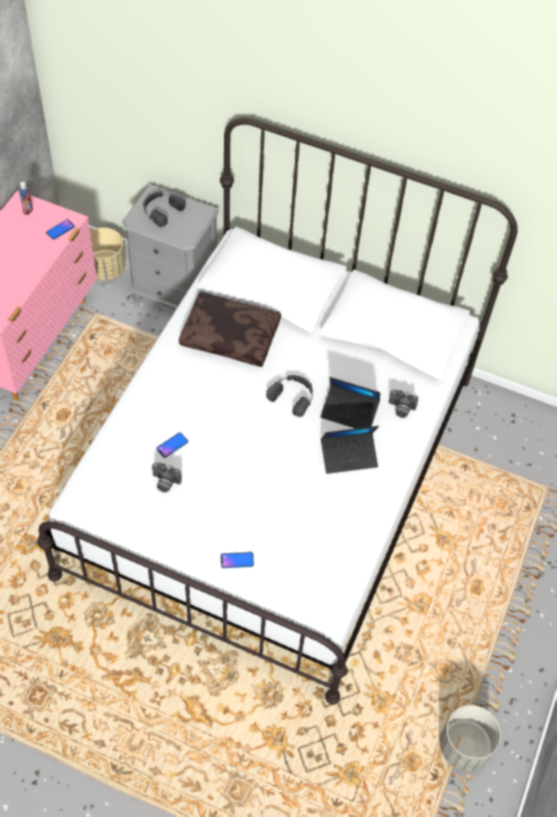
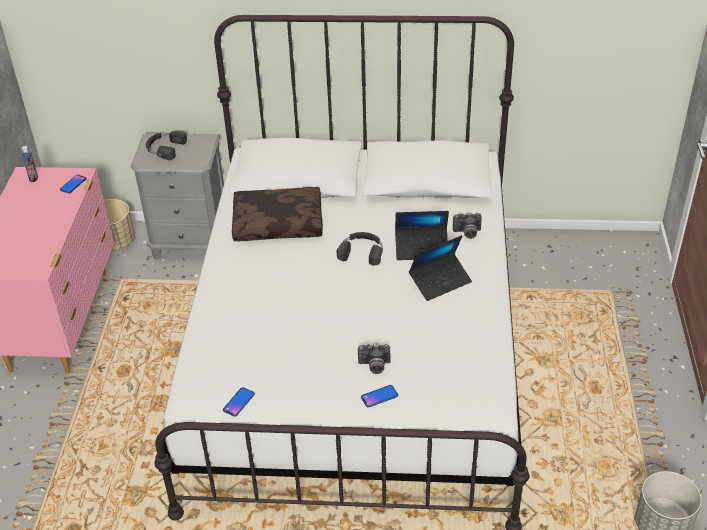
camera: 15 degrees left, 15 degrees down
(165, 483) = (273, 355): camera -> camera (374, 366)
(172, 445) = (265, 323): phone -> phone (238, 402)

